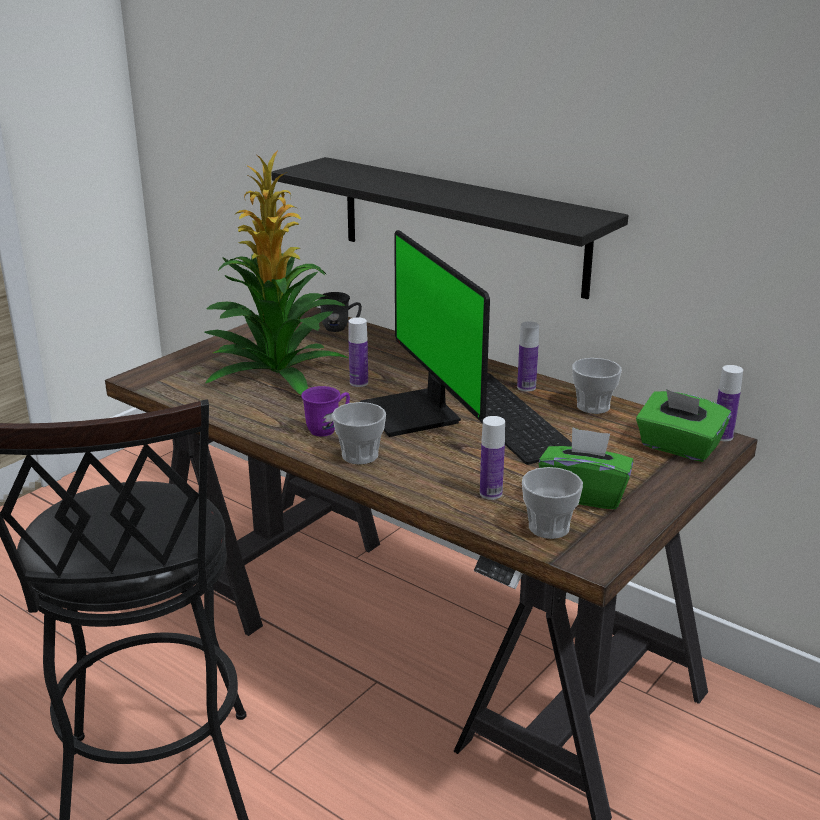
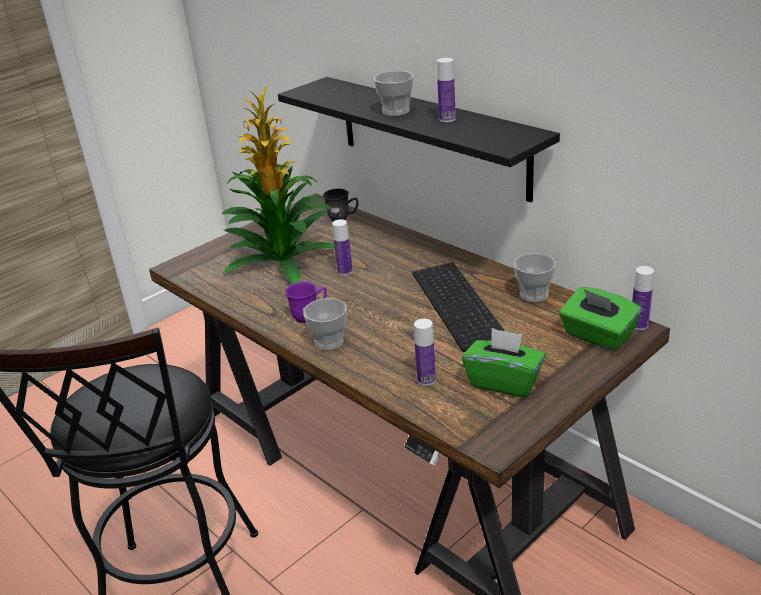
camera: 10 degrees right, 5 degrees up
(415, 414) = (383, 301): monitor -> none
(526, 387) = (481, 275): bottle -> bottle (447, 119)
(549, 527) = (466, 414): cup -> cup (395, 111)

